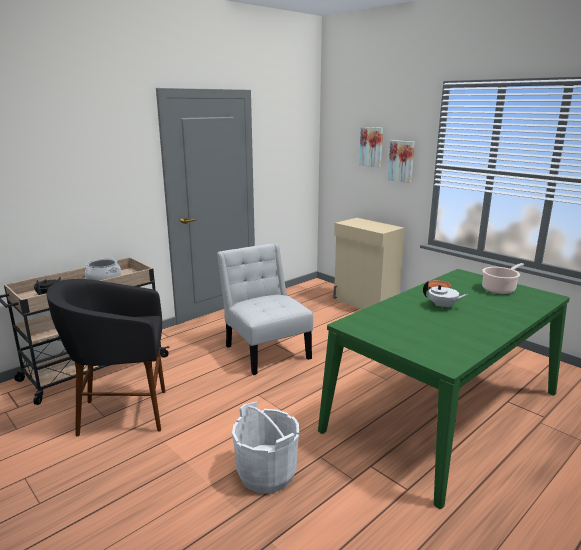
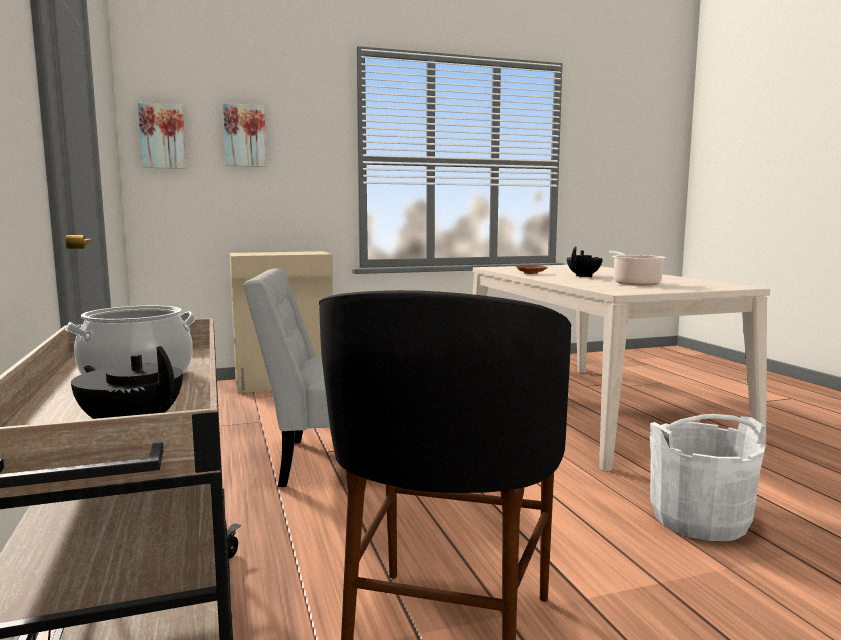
camera: 65 degrees left, 10 degrees down
(401, 161) = (303, 155): picture -> picture (162, 136)
(442, 306) = (584, 276): white teapot -> black teapot
(444, 411) = (590, 409): green dining table -> beige dining table
(499, 289) = (549, 267): cooking pot -> cooking pot (635, 283)

